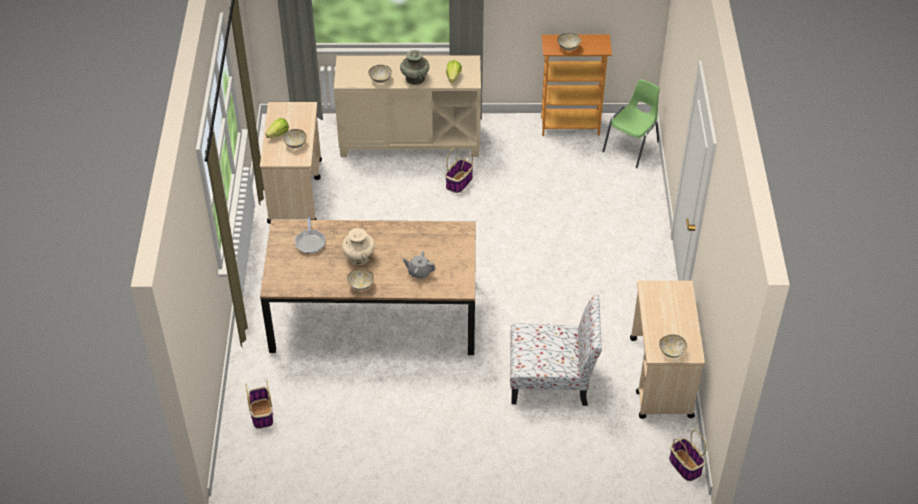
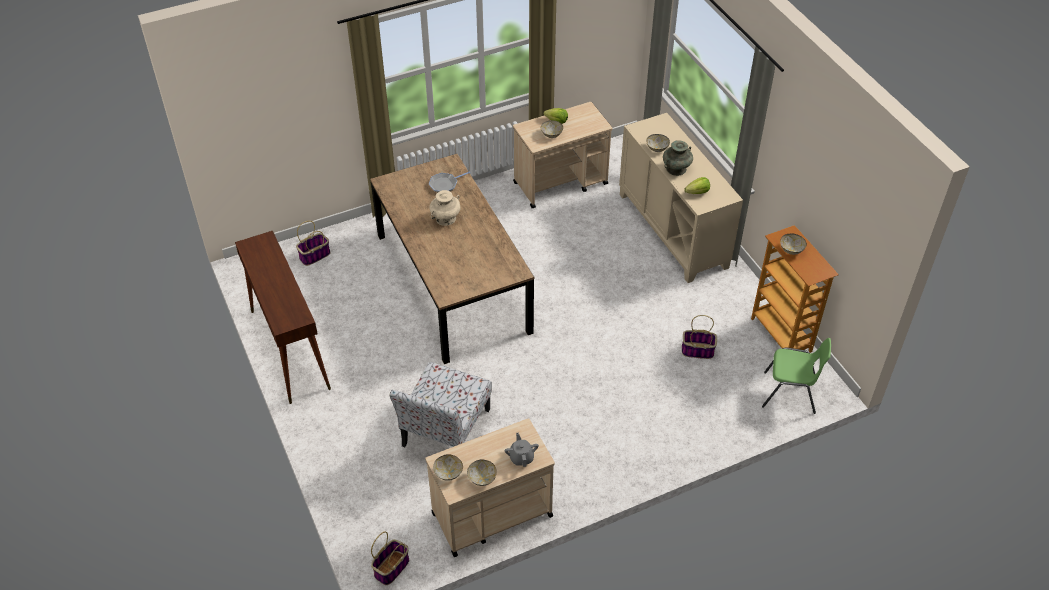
camera: 65 degrees right, 0 degrees up
(361, 285) = (414, 231): bowl -> bowl (482, 479)
(382, 472) = (289, 348): none -> brown console table
(419, 272) = (449, 261): grey teapot -> grey teapot (521, 457)
(459, 183) = (644, 281): basket -> basket (697, 351)
(552, 379) = (445, 429): chair -> chair turned 45 degrees clockwise

